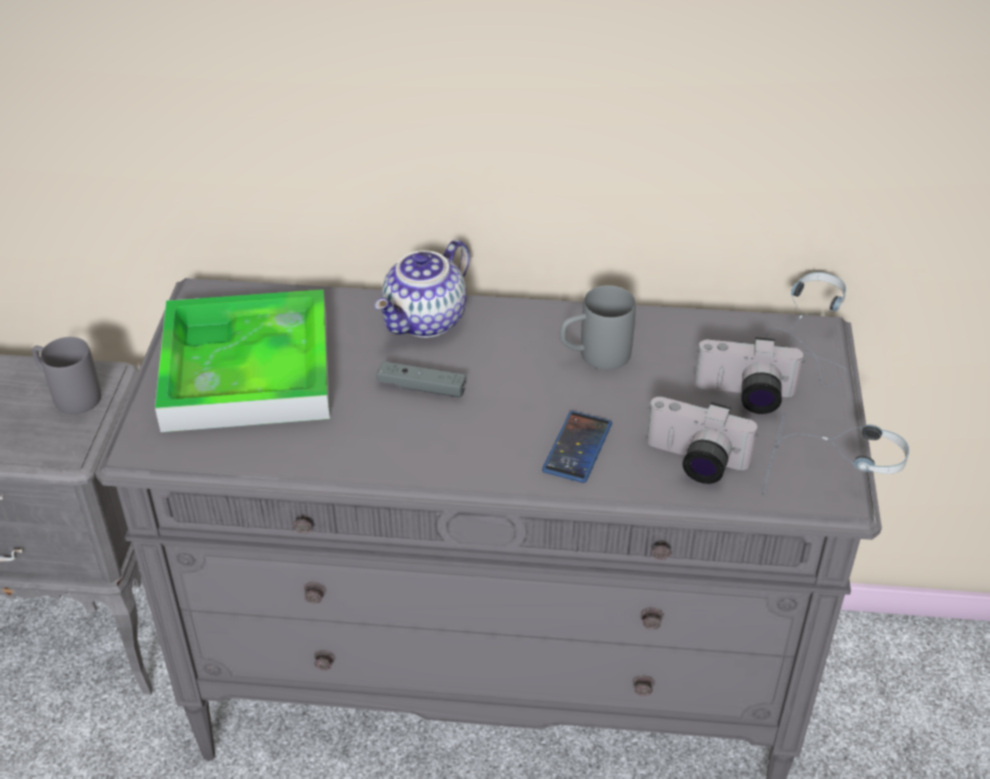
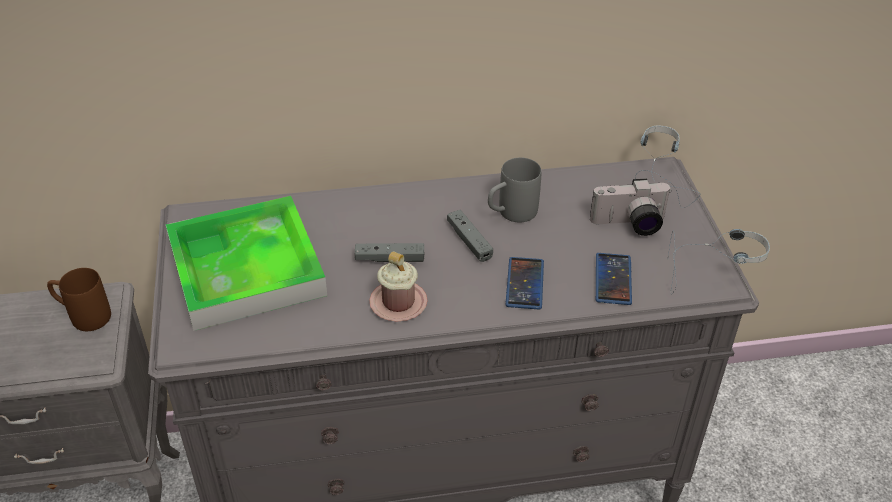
camera: 15 degrees left, 0 degrees up
(69, 395) = (83, 316): grey mug -> brown mug
(411, 443) = (398, 303): none -> pink mug
(426, 321) = (374, 208): teapot -> none
(528, 382) = (469, 241): none -> grey game controller
(694, 462) = (613, 279): camera -> phone

